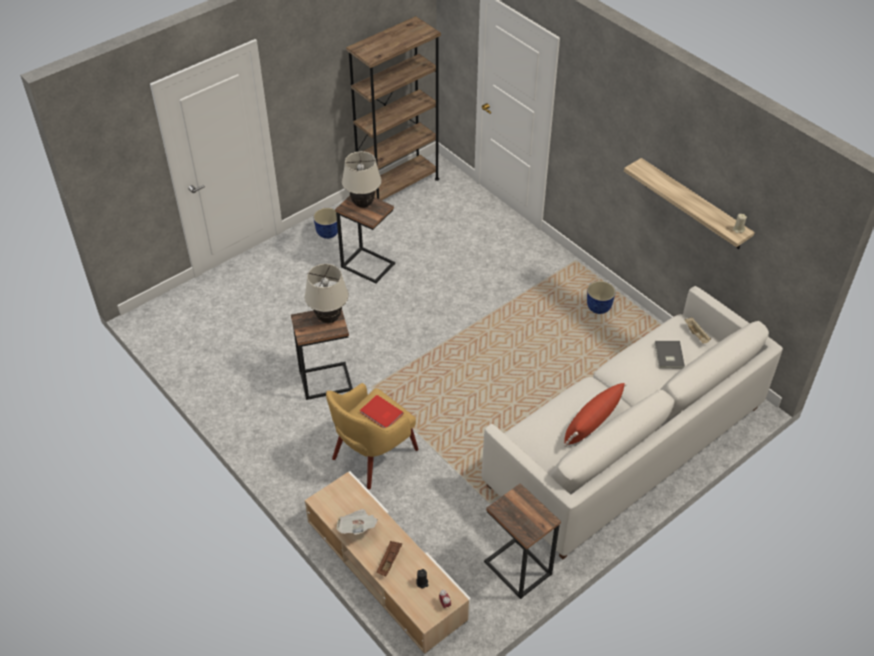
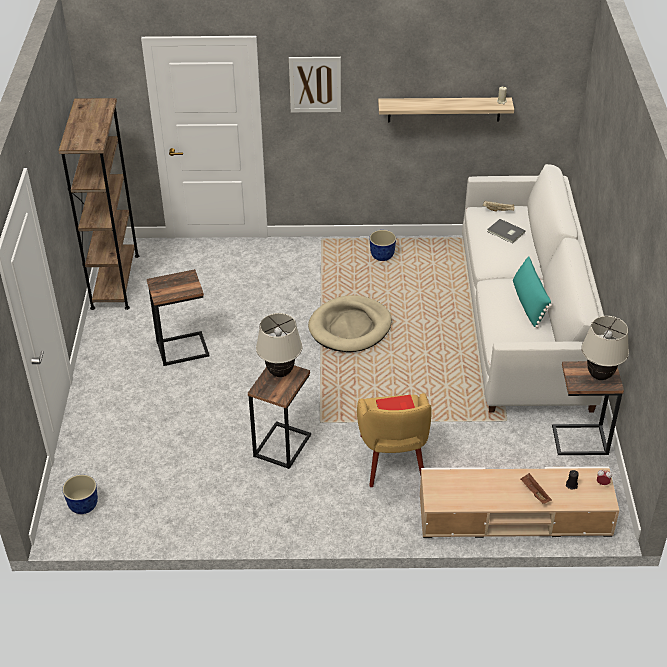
camera: 50 degrees left, 5 degrees down
(328, 233) = (113, 351): planter -> planter (83, 505)
(357, 528) = (484, 494): newspaper -> none
(363, 204) = (170, 284): beige table lamp -> beige table lamp (599, 375)
(492, 340) = (350, 327): none -> beige dog bed
(591, 423) = (529, 303): red pillow -> turquoise pillow
(594, 111) = (315, 84): none -> picture

